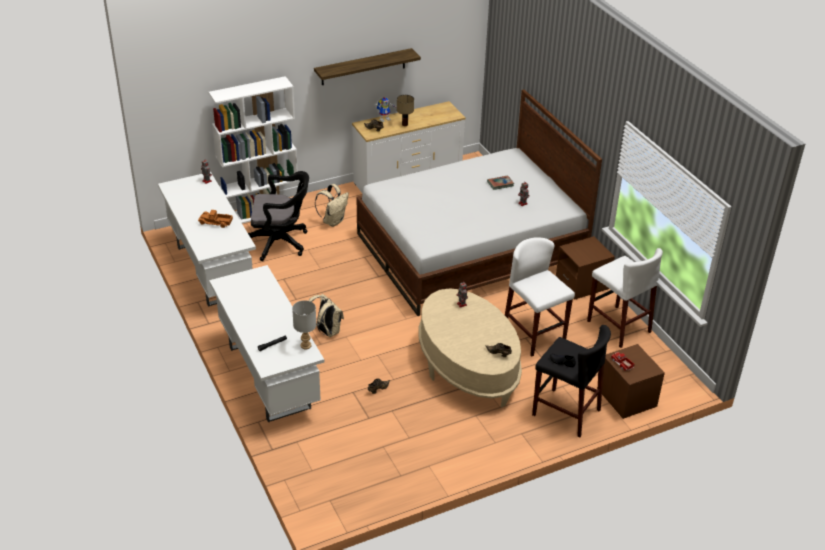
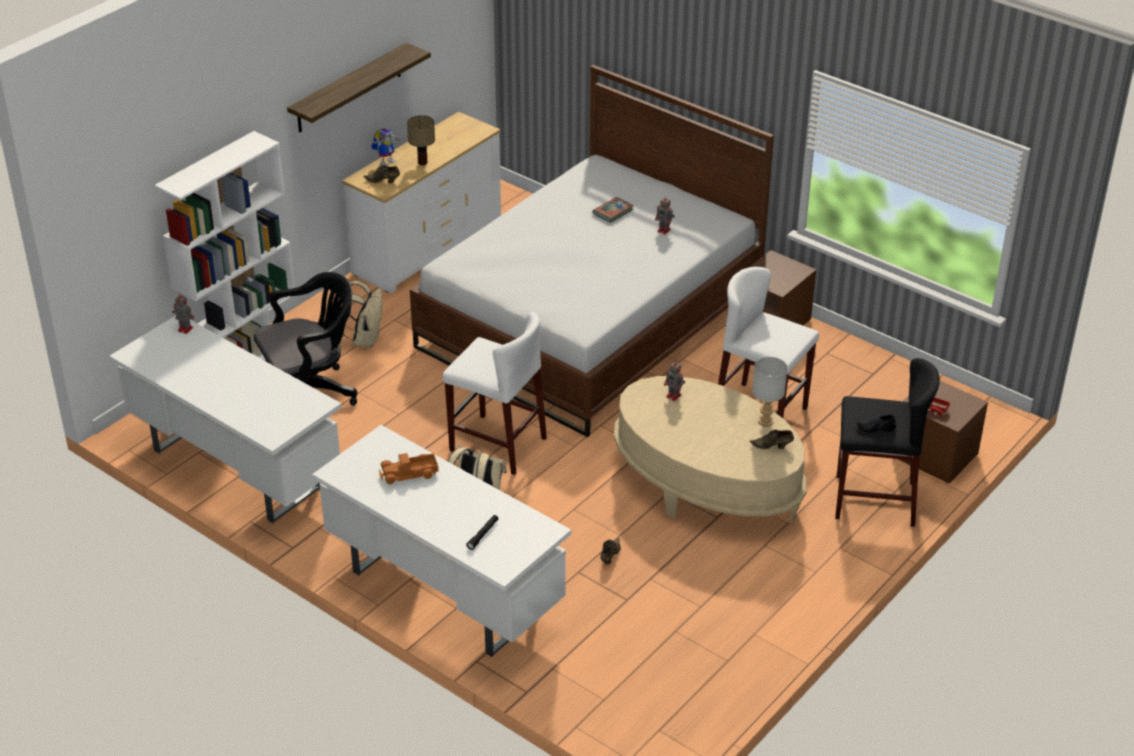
camera: 25 degrees left, 0 degrees up
(215, 222) = (251, 387): toy truck -> toy truck (409, 474)
(305, 345) = (530, 520): grey table lamp -> grey table lamp (765, 422)
(618, 326) = (857, 365): white stool -> white stool (497, 444)

